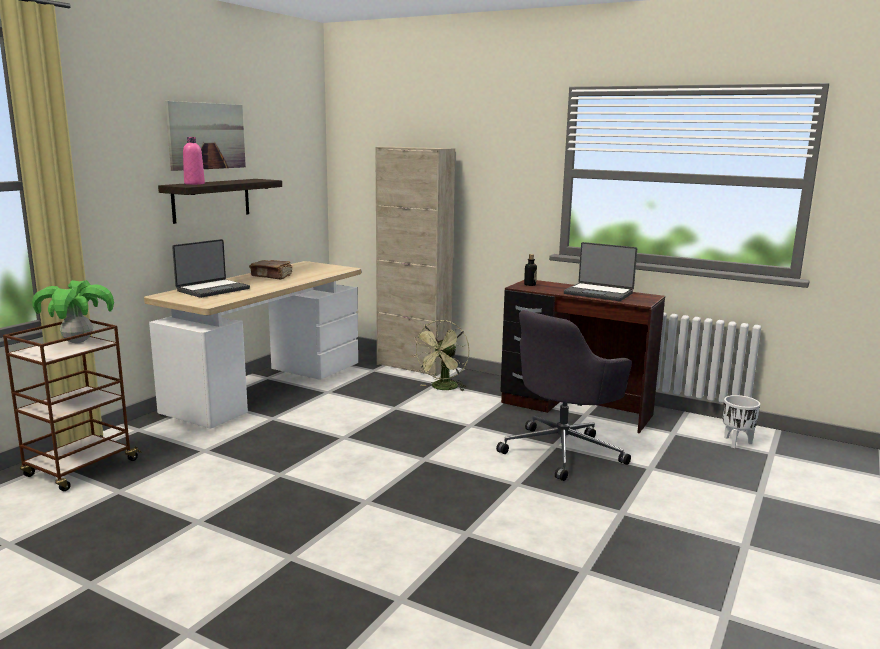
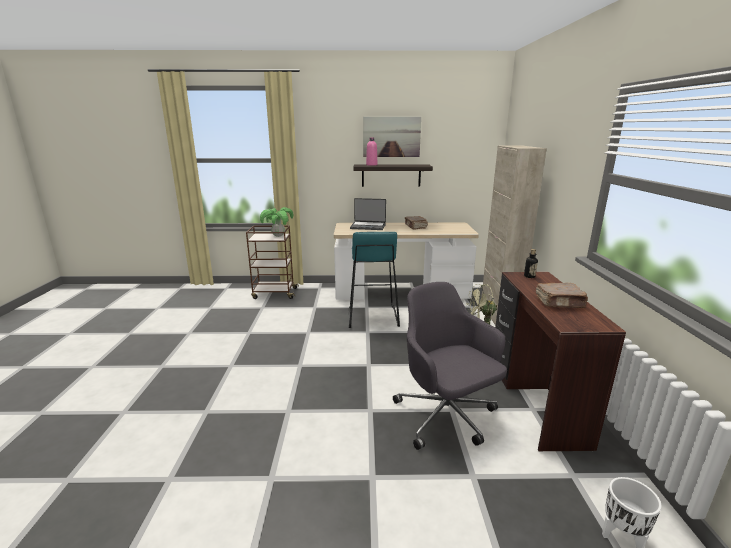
camera: 60 degrees right, 5 degrees up
(307, 423) = (372, 317): none -> turquoise stool
(563, 451) = (446, 417): grey office chair -> grey office chair turned 45 degrees clockwise
(599, 293) = (560, 303): laptop -> brown book

